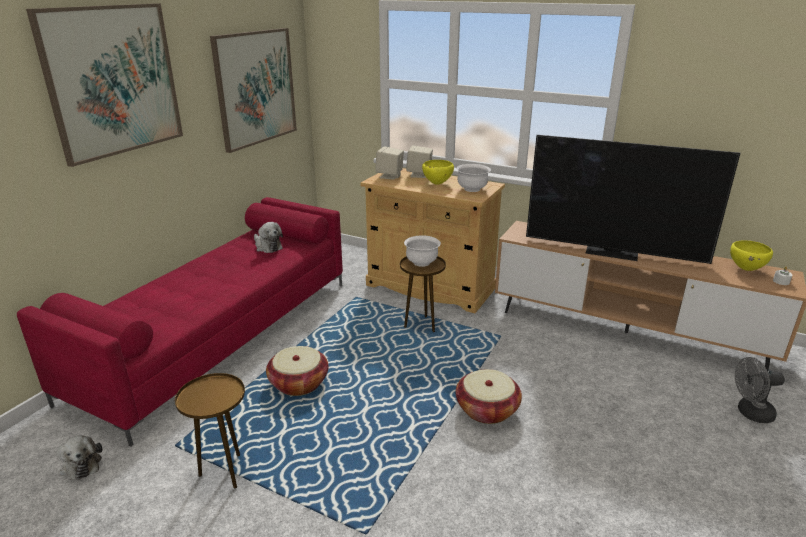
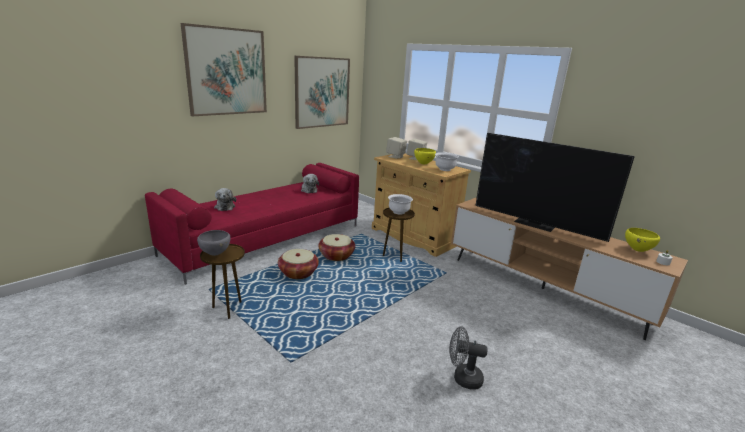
camera: 15 degrees right, 5 degrees down
(81, 463) = (154, 286): plush toy -> plush toy (225, 206)
(199, 398) = (215, 254): none -> grey bowl
(487, 409) = (411, 312): basket -> basket (336, 256)
(750, 413) = (616, 359): grey fan -> grey fan (462, 378)

